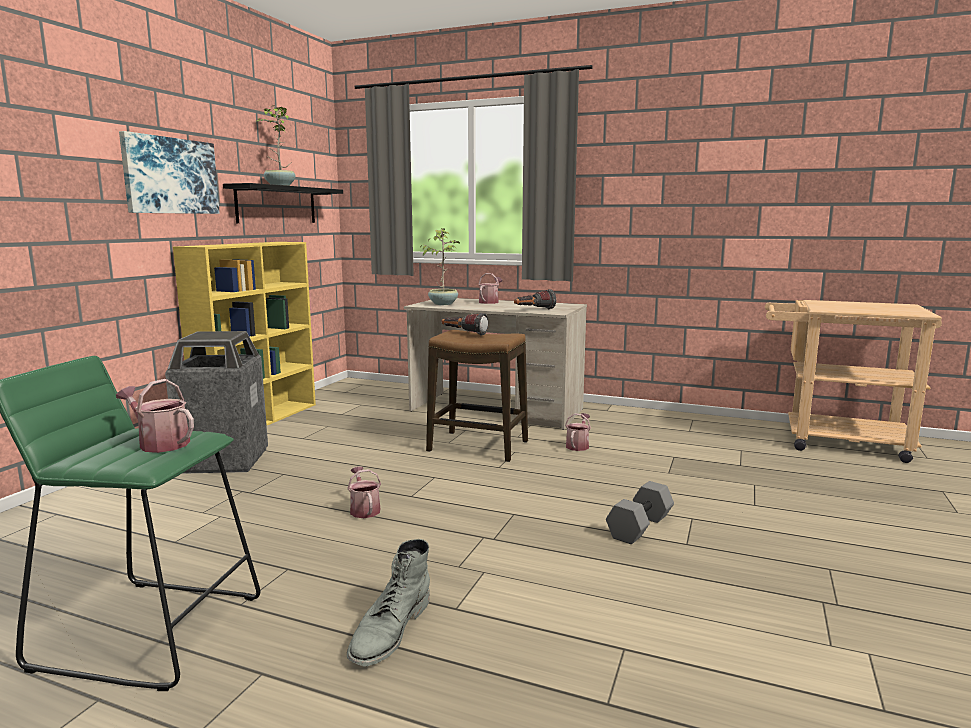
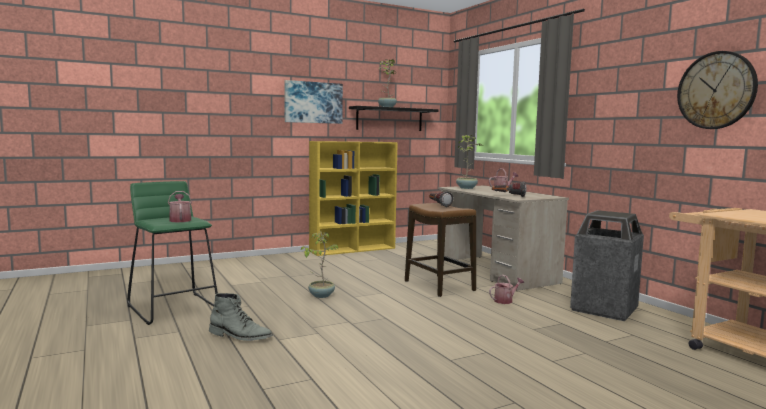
camera: 40 degrees right, 5 degrees down
(224, 461) = (304, 262): trash can -> trash can (603, 309)
(364, 509) = (321, 295): watering can -> potted plant
(390, 630) = (240, 336): grey boot -> grey boot turned 135 degrees counterclockwise
(640, 527) = (441, 345): grey dumbbell -> none
(760, 177) = (716, 90): none -> wall clock

